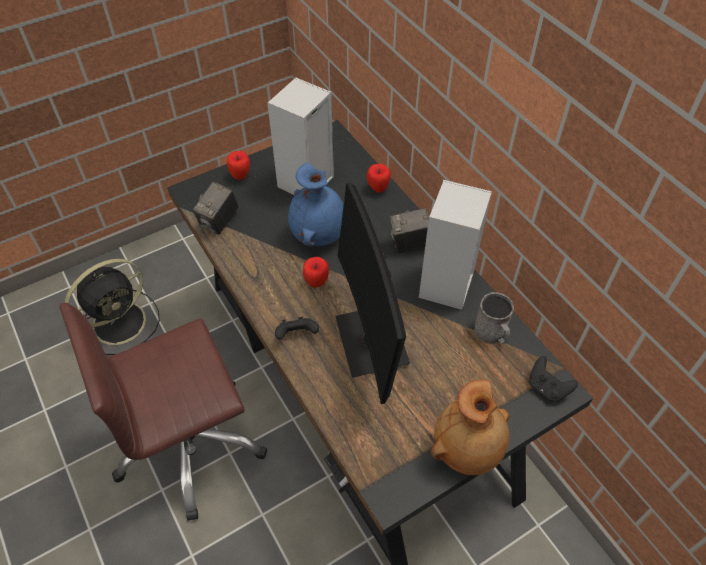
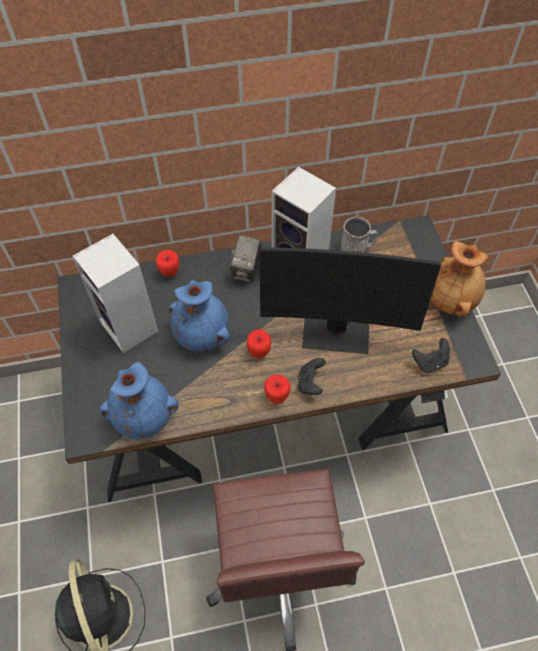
camera: 70 degrees left, 5 degrees up
(219, 222) = (144, 417): camera -> blue vase
(240, 176) = (89, 382): apple -> apple (277, 397)
(547, 388) = (413, 236): black game controller -> black game controller (430, 362)

